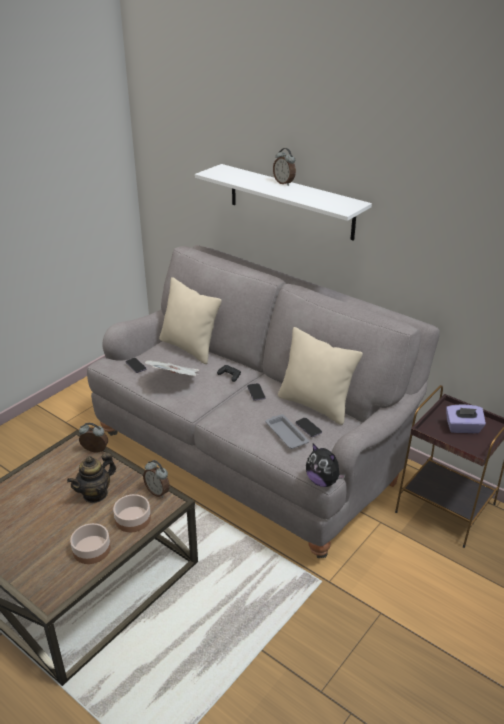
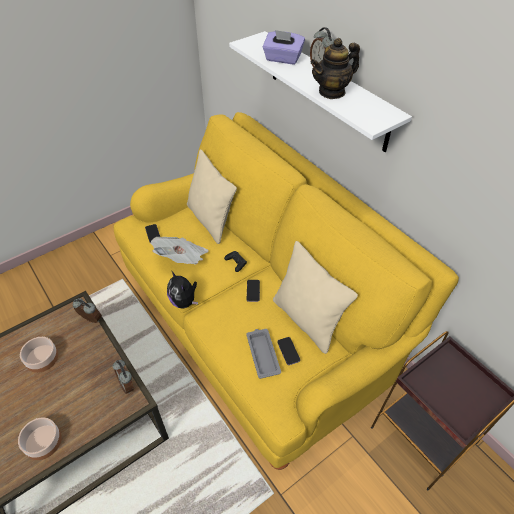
camera: 15 degrees right, 15 degrees up
(95, 494) = (72, 373): teapot -> teapot (332, 92)
(133, 519) = (93, 413): bowl -> bowl (42, 358)
(252, 453) = (257, 324): grey sofa -> yellow sofa
(323, 481) = (280, 426): plush toy -> plush toy (184, 301)
(463, 428) = (457, 388): purple tissue box -> purple tissue box (282, 59)

